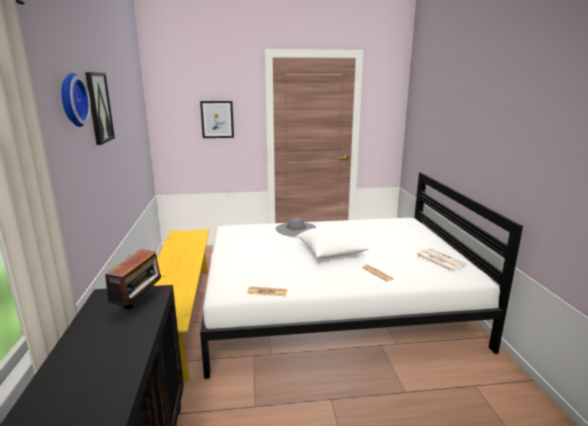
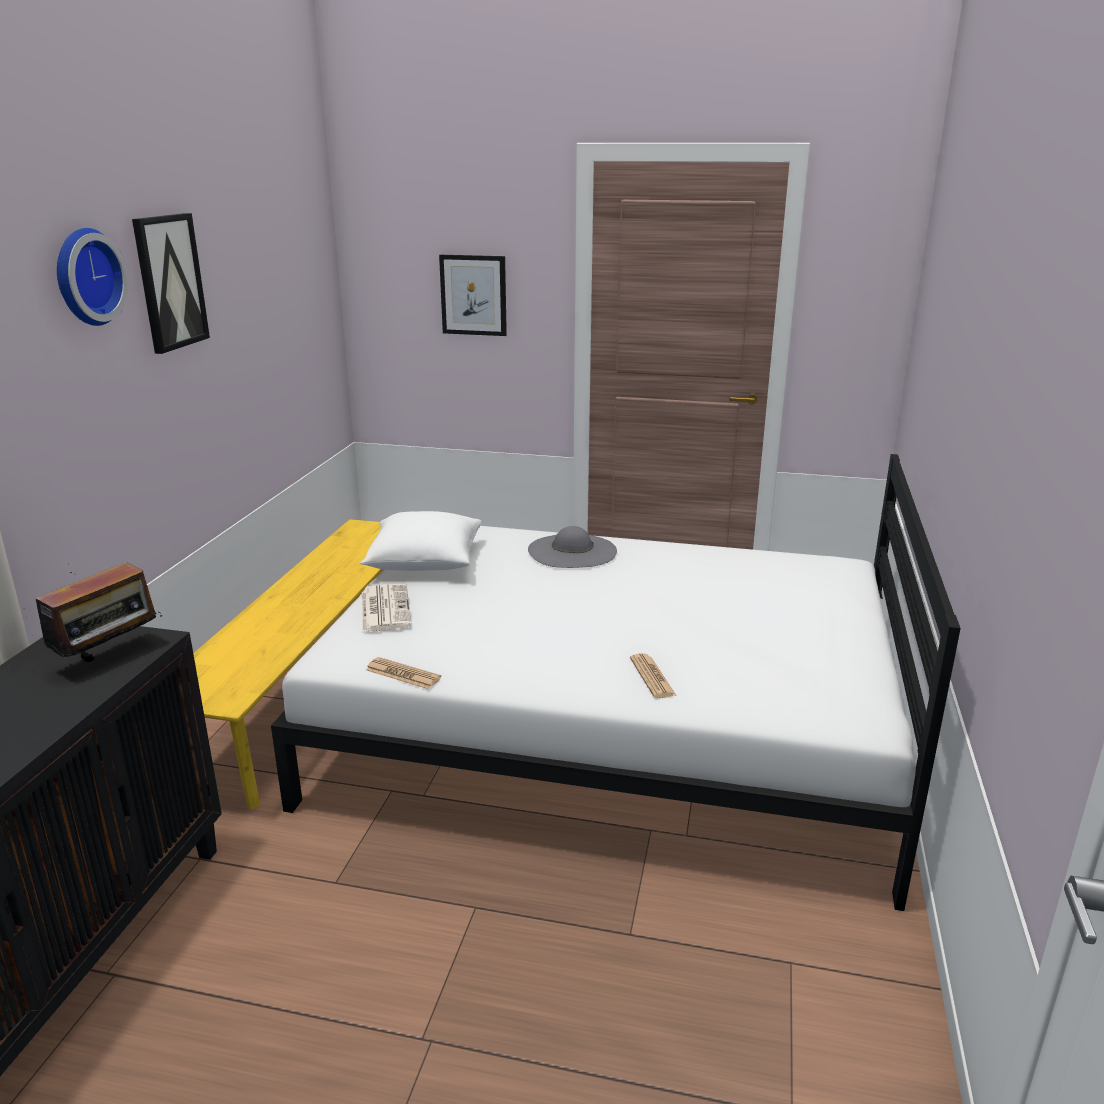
camera: 20 degrees right, 5 degrees up
(330, 253) = (595, 615): white pillow -> white pillow (424, 562)
(439, 260) = (818, 671): newspaper -> newspaper (384, 609)

